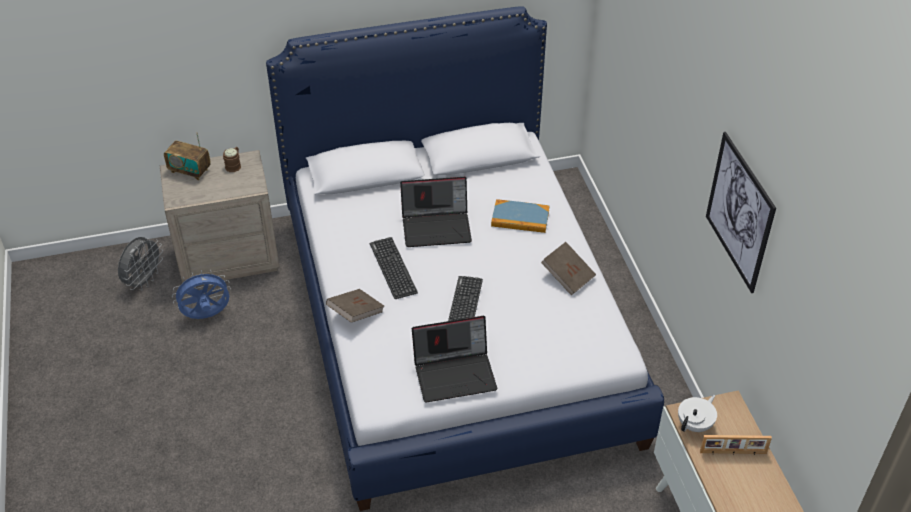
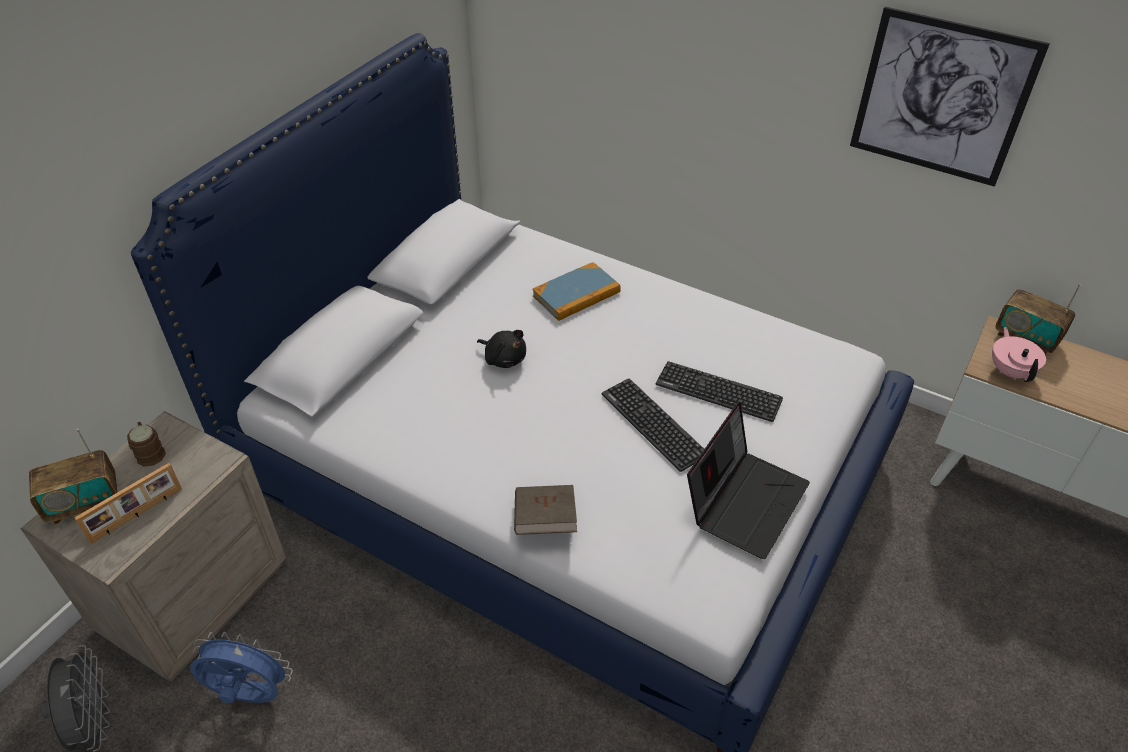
camera: 45 degrees left, 0 degrees up
(206, 316) = (249, 695): blue fan -> blue fan turned 75 degrees clockwise
(393, 268) = (517, 437): keyboard -> keyboard (718, 392)
(437, 227) = (504, 358): laptop -> black plush toy
(568, 276) = (700, 319): brown book -> none
(695, 424) = (1010, 371): white teapot -> pink teapot
(733, 453) = (1072, 373): picture frame -> picture frame (137, 515)
(738, 417) = (1026, 338): none -> radio

